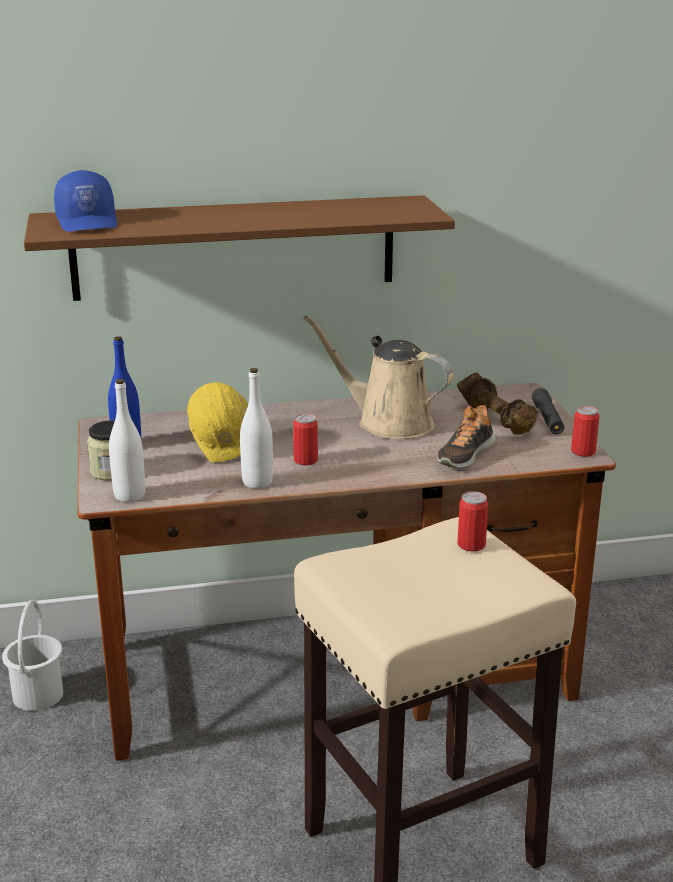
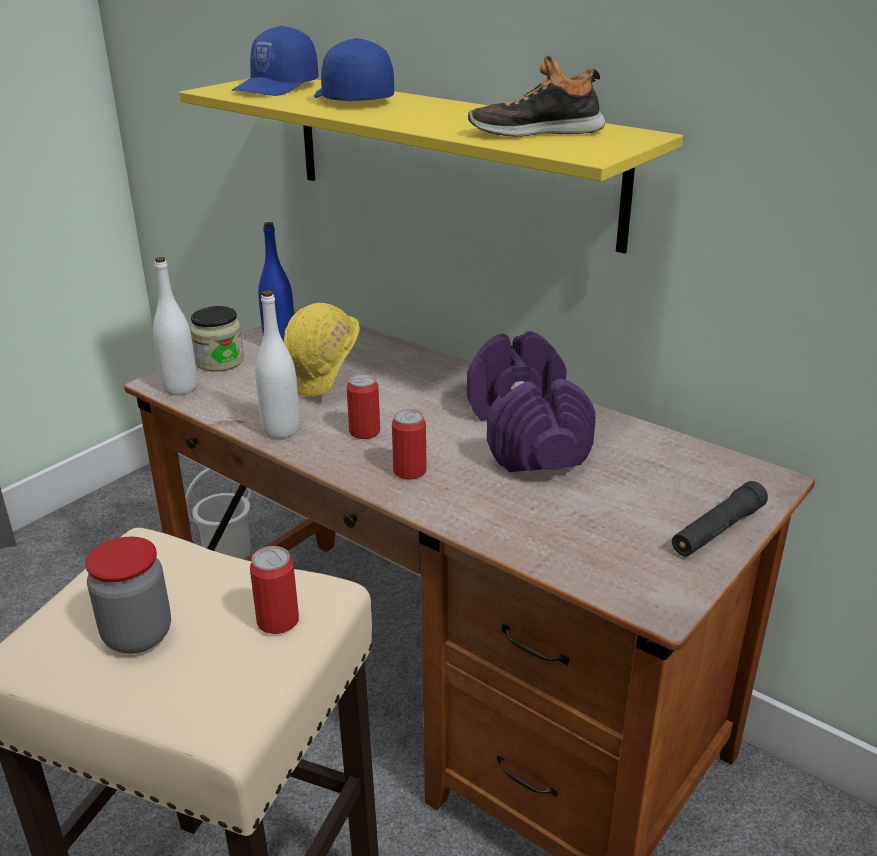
camera: 50 degrees right, 5 degrees up
(177, 218) = (351, 99): none -> blue cap
(234, 247) = (450, 157): brown shelf -> yellow shelf
(388, 422) = (525, 435): beige watering can -> purple dumbbell
(427, 588) = (138, 635): none -> jar
(465, 455) = (519, 515): shoe -> shoe (535, 132)
(497, 419) = (654, 495): brown dumbbell -> none
(583, 452) = (668, 599): can -> can (409, 471)

